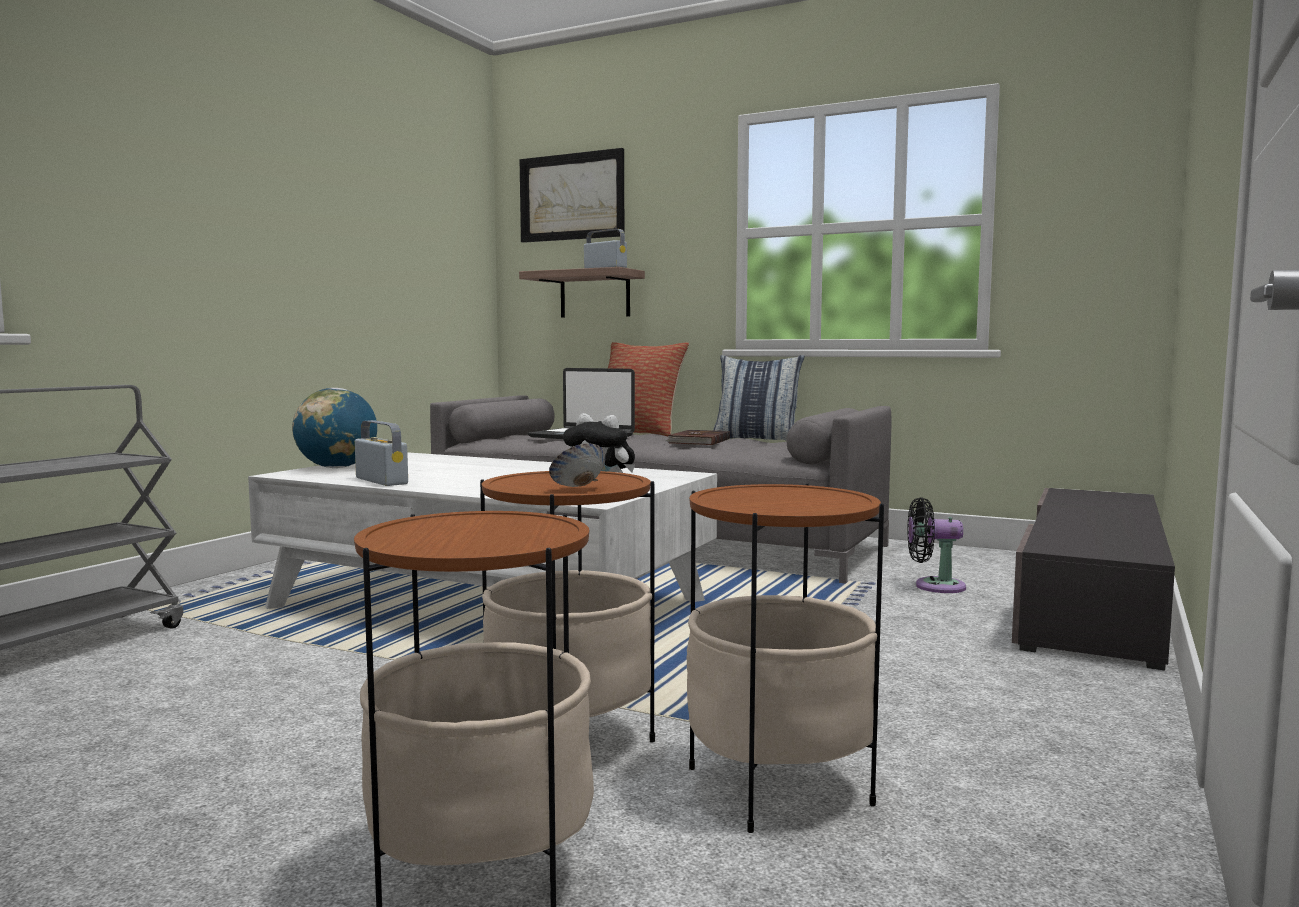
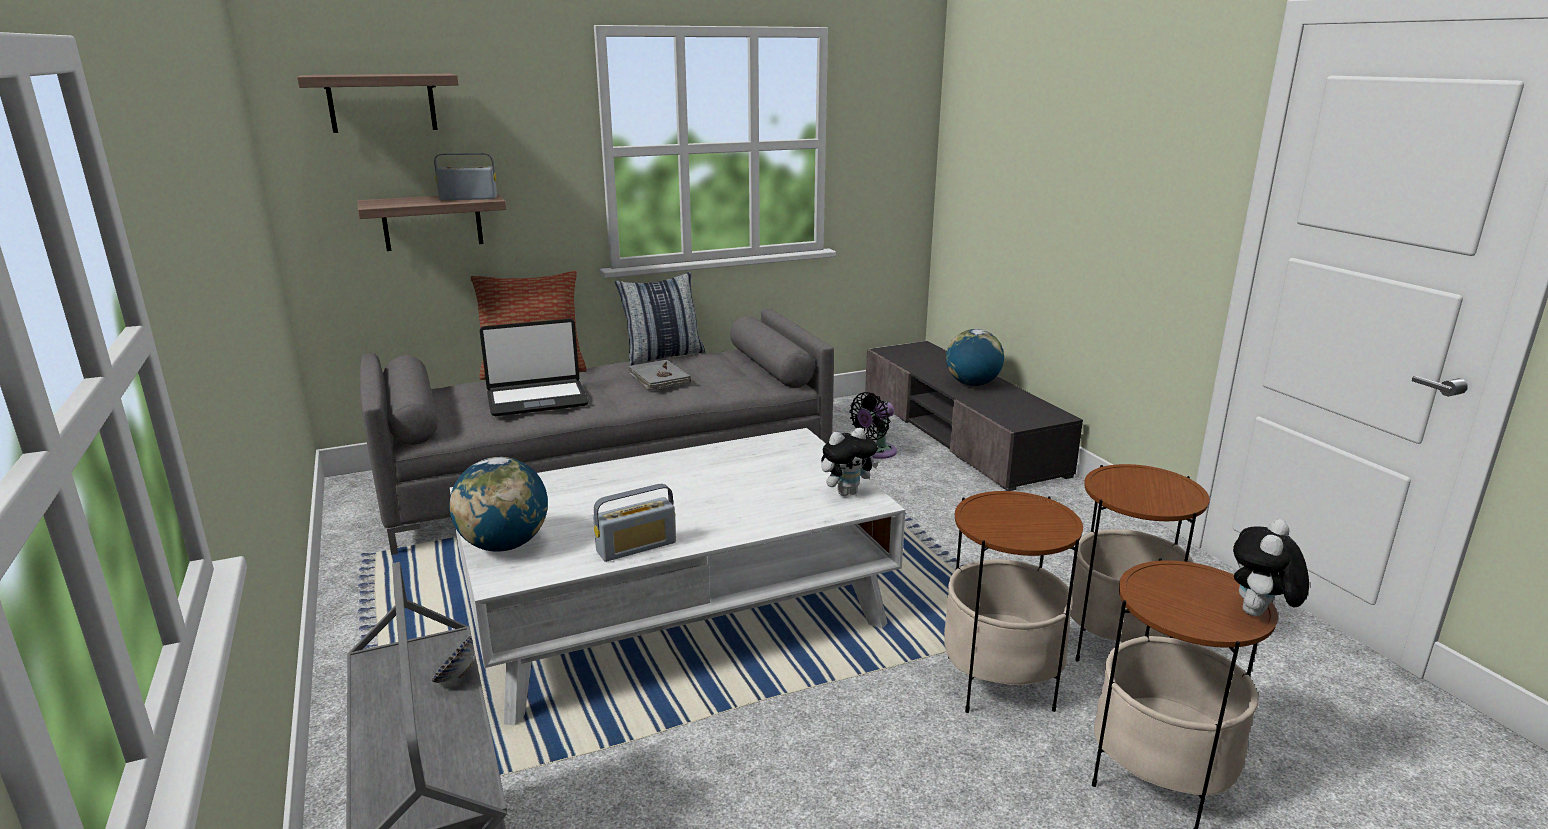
camera: 50 degrees left, 15 degrees up
(381, 481) = (636, 547): radio -> radio turned 150 degrees clockwise
(472, 552) = (1259, 615): none -> plush toy
(572, 197) = (382, 102): picture -> shelf
(578, 487) = (1053, 524): bowl -> bowl (455, 676)
(698, 441) = (658, 378): brown book -> grey book
(1097, 521) = (972, 384): none -> globe

